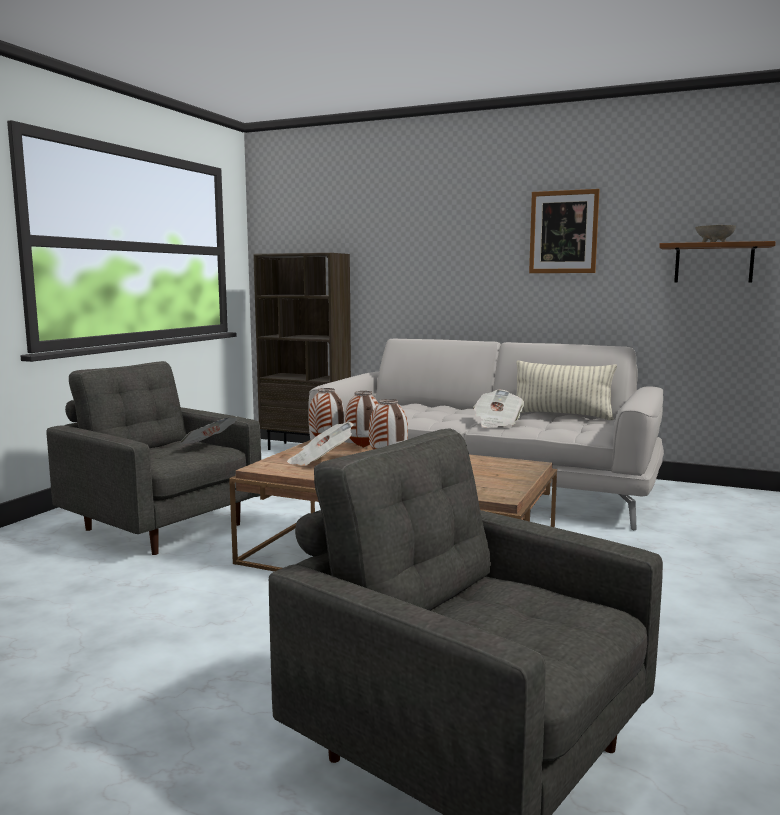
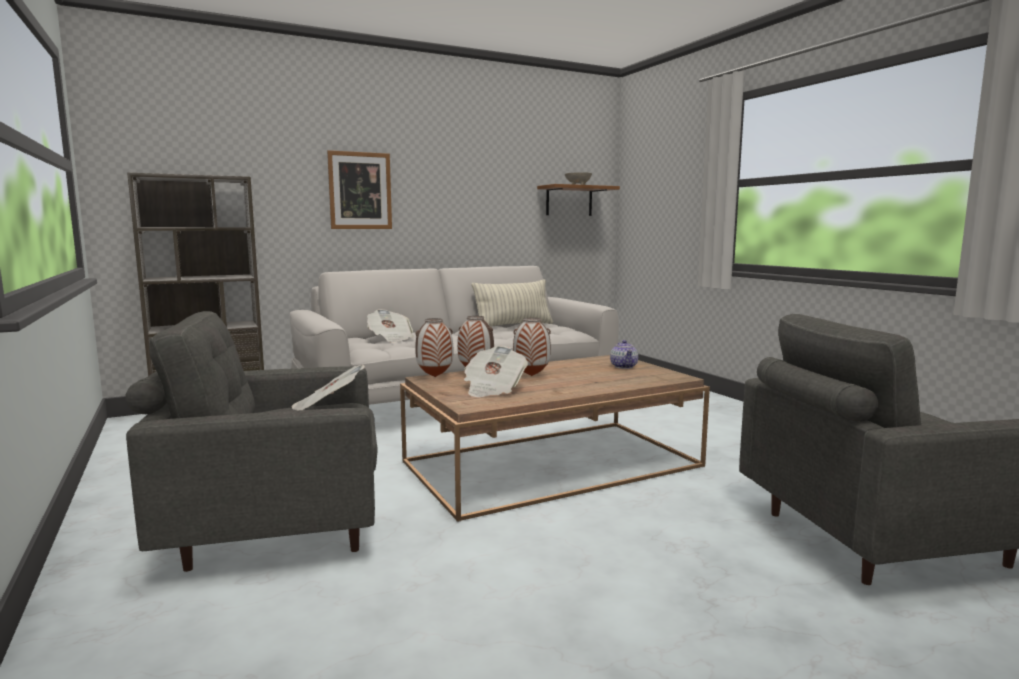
camera: 50 degrees left, 0 degrees up
(497, 423) = (497, 337): newspaper -> newspaper (390, 339)
(497, 473) = (624, 366): none -> teapot
(563, 232) = (466, 170): picture -> picture (360, 191)

